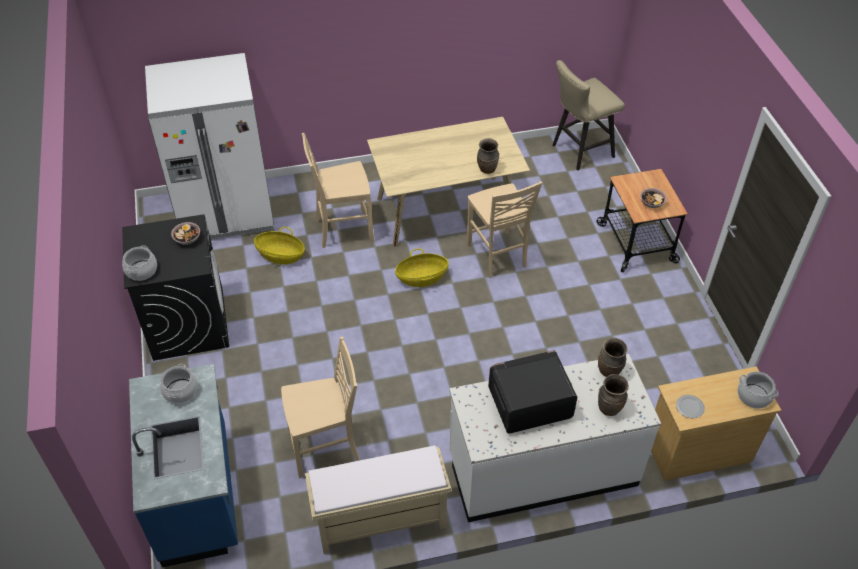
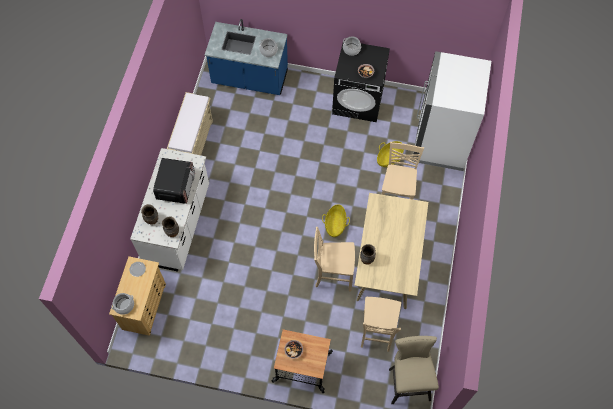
camera: 115 degrees right, 15 degrees up
(326, 448) = (245, 136): beige chair -> beige chair (376, 332)

